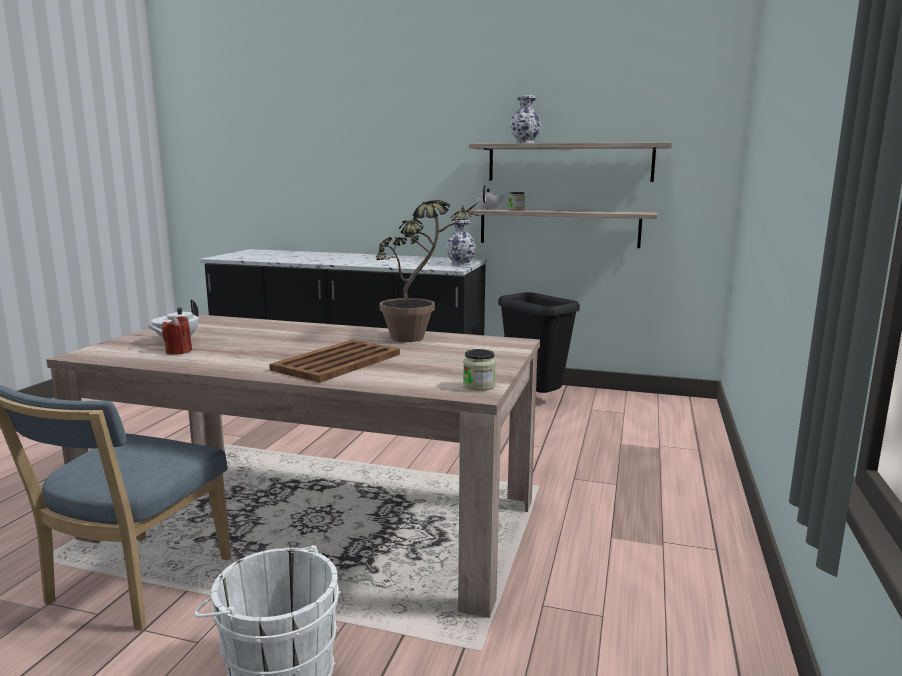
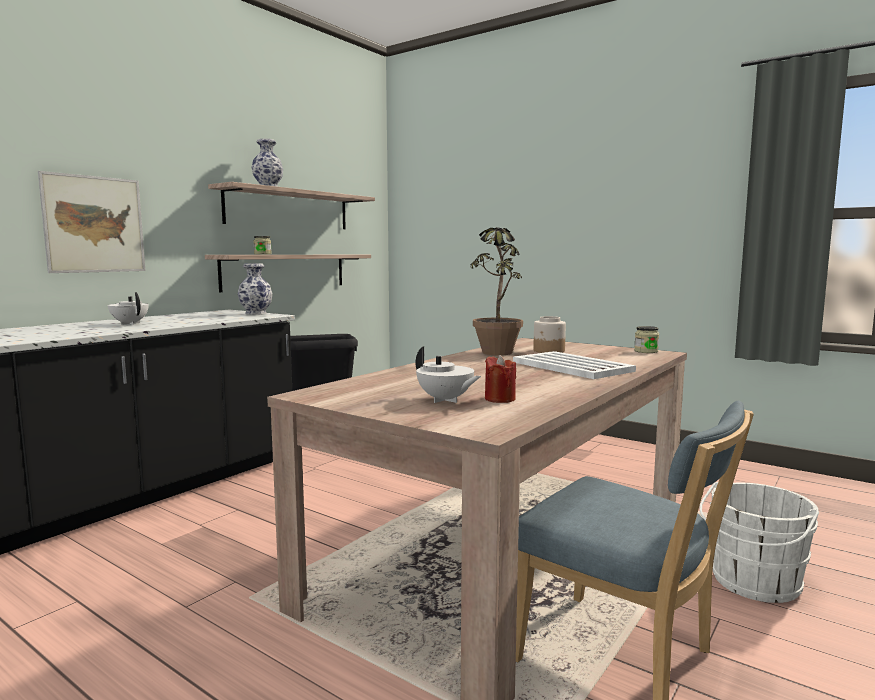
camera: 70 degrees left, 5 degrees down
(336, 362) = (572, 367): brown tray -> white tray
(384, 184) = (94, 224): none -> picture
(438, 351) = (549, 351): none -> jar
(489, 209) = (242, 254): white teapot -> white teapot (130, 323)

